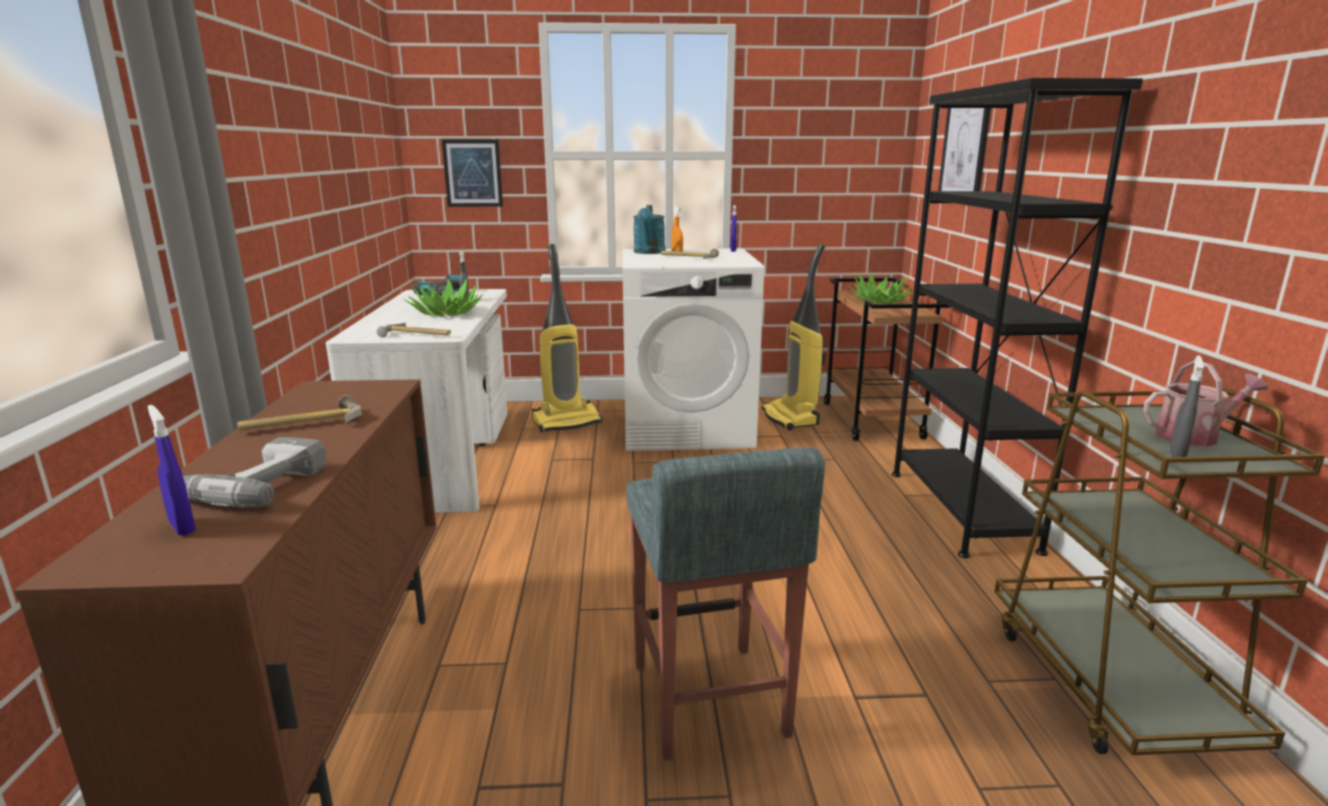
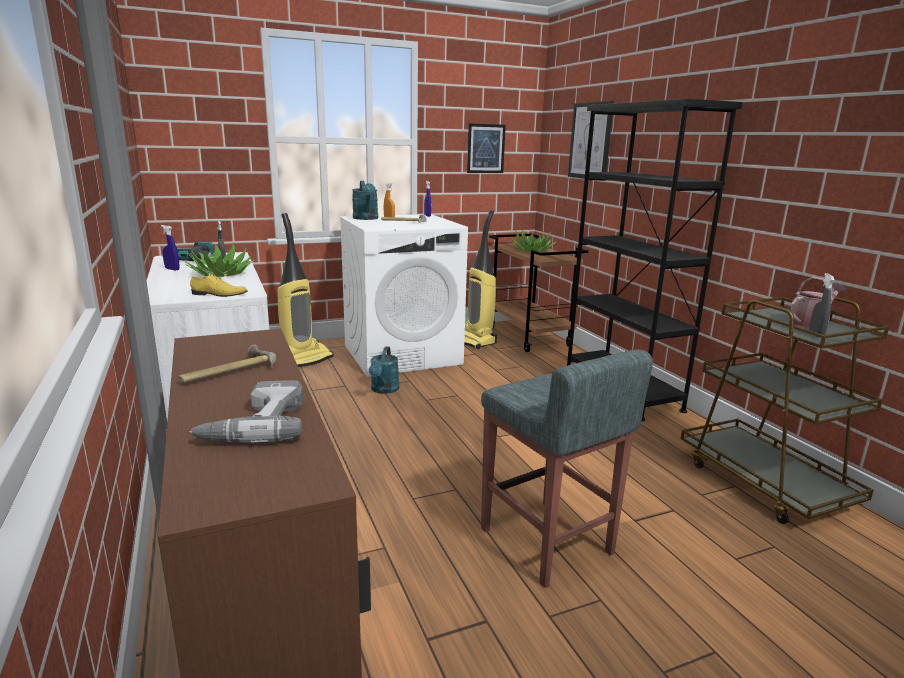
camera: 20 degrees left, 0 degrees up
(182, 527) = (243, 464): blue spray bottle -> blue spray bottle (172, 269)
(415, 335) = (219, 294): hammer -> yellow shoe
(473, 173) = (204, 153): picture -> picture (486, 148)
(634, 469) = (384, 390): none -> turquoise watering can

